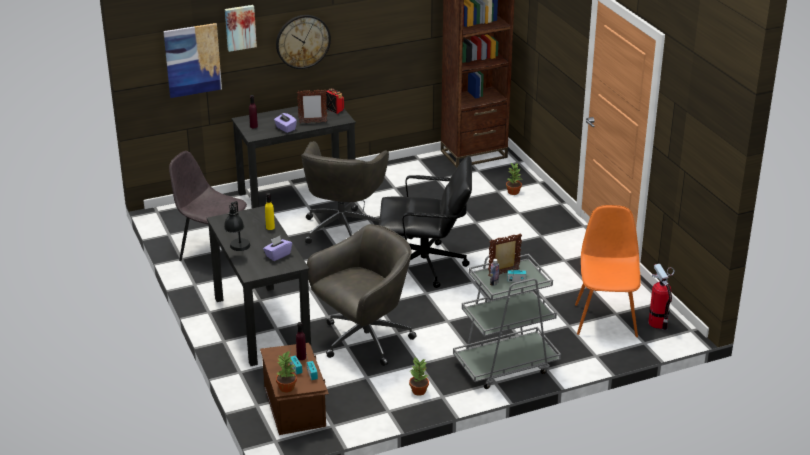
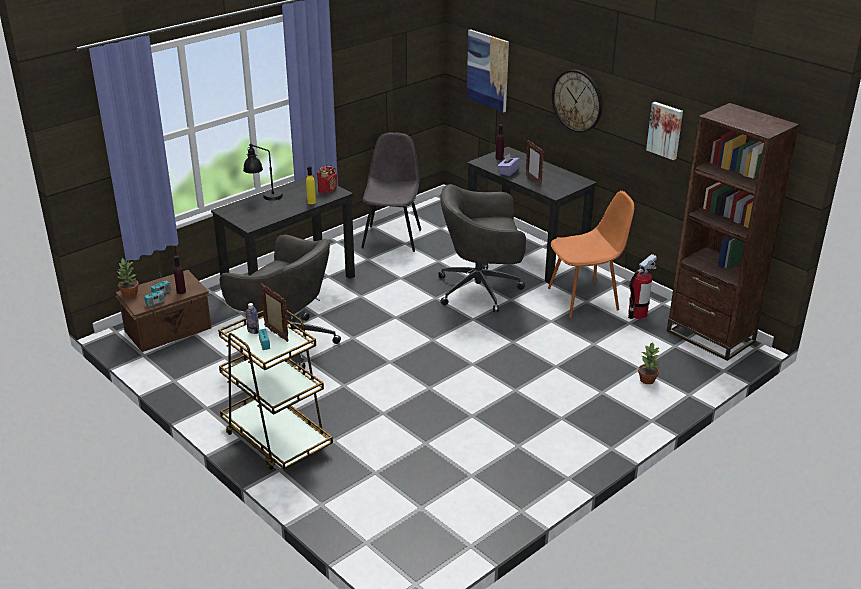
camera: 70 degrees right, 0 degrees up
(240, 27) = (527, 56): picture -> picture (665, 130)
(278, 255) = (263, 215): purple tissue box -> none
(335, 109) = (572, 185): radio -> radio (328, 189)
(418, 391) = (211, 391): potted plant -> none
(426, 266) = (441, 351): black office chair -> none
(505, 365) = (276, 439): grey cart -> brown cart
(606, 319) = (404, 500): orange chair -> orange chair (585, 299)
(658, 323) = (417, 549): fire extinguisher -> fire extinguisher (637, 314)

